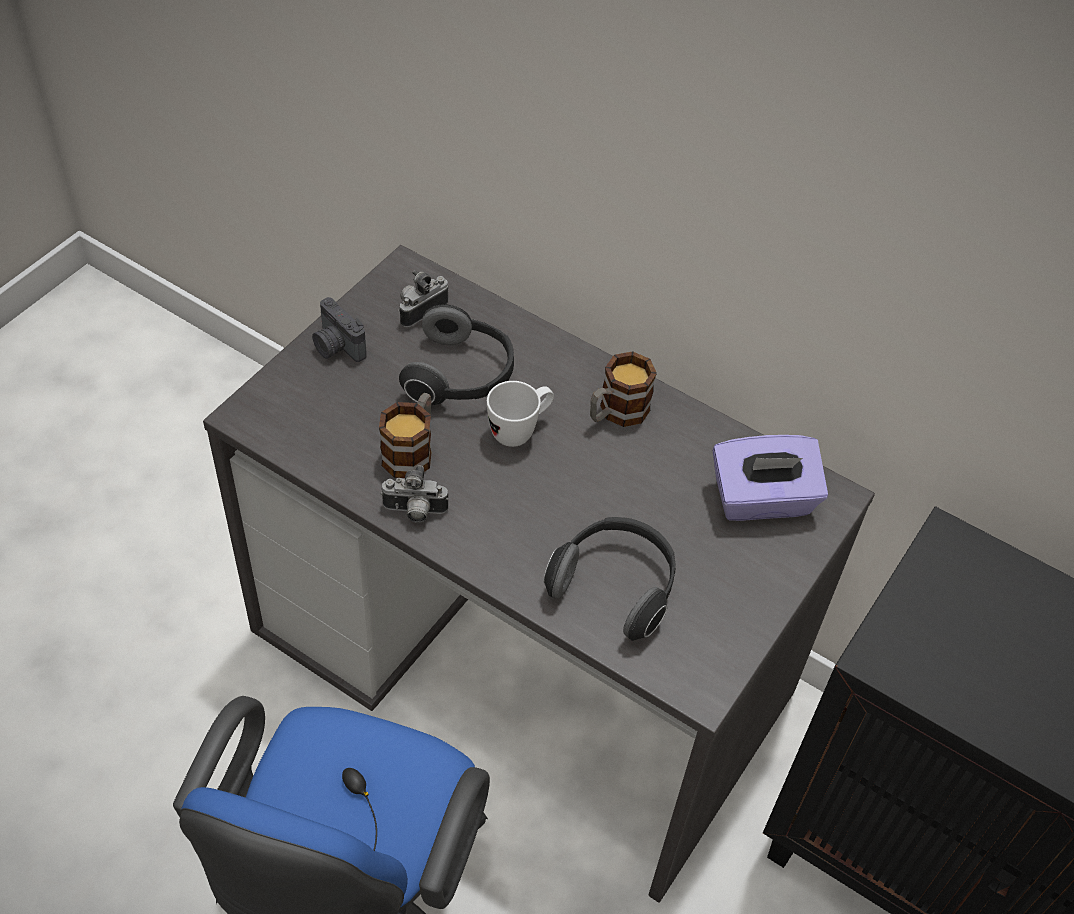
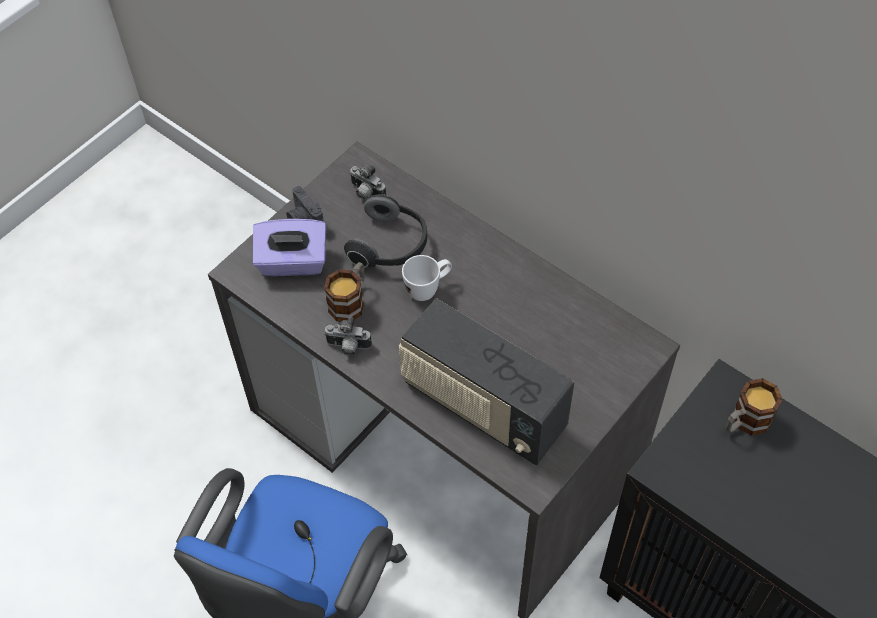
camera: 10 degrees right, 5 degrees up
(420, 310) = (366, 193): camera -> camera turned 105 degrees counterclockwise
(615, 586) = (483, 407): headphones -> radio
(616, 412) = (499, 277): mug -> mug (745, 422)
(762, 500) = (596, 347): purple tissue box -> purple tissue box (293, 262)

